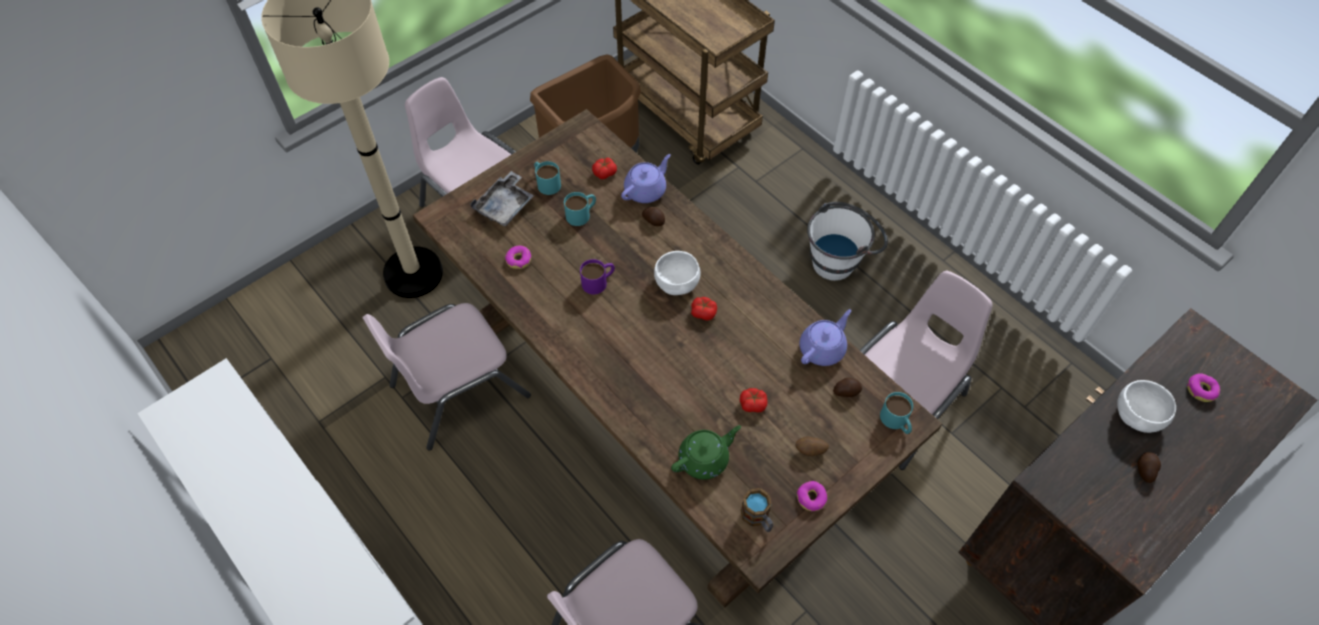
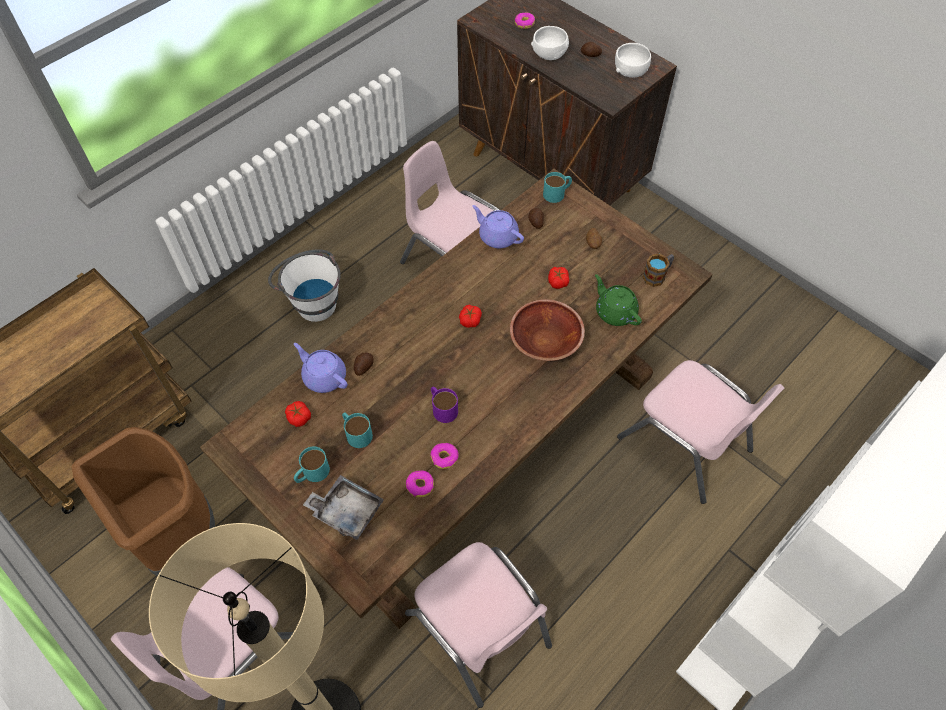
camera: 95 degrees left, 0 degrees up
(668, 381) = (545, 342): none -> brown bowl
(677, 282) = (438, 342): white bowl -> white bowl (630, 70)
(811, 498) = (633, 243): donut -> donut (444, 457)

